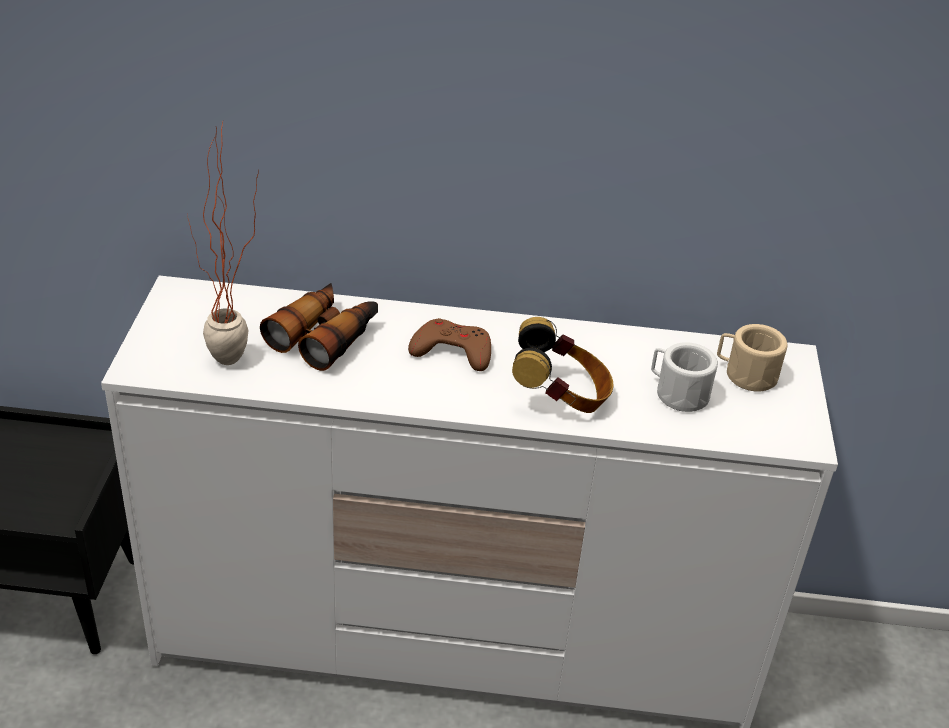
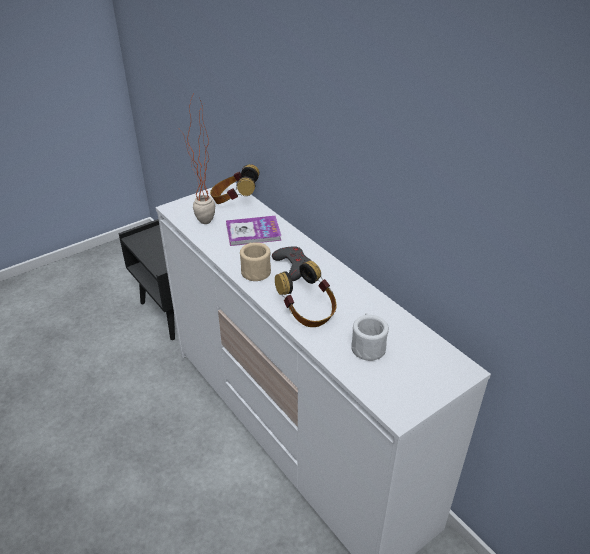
camera: 50 degrees right, 0 degrees up
(220, 305) = (234, 201): none -> headphones
(325, 336) = (253, 232): binoculars -> book
(452, 351) = (293, 266): brown game controller -> grey game controller
(745, 374) = (420, 361): beige mug -> beige mug (255, 270)

